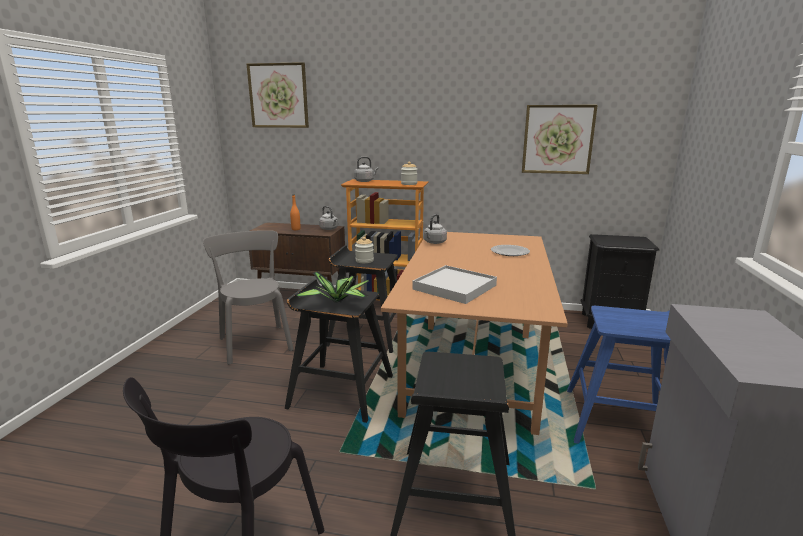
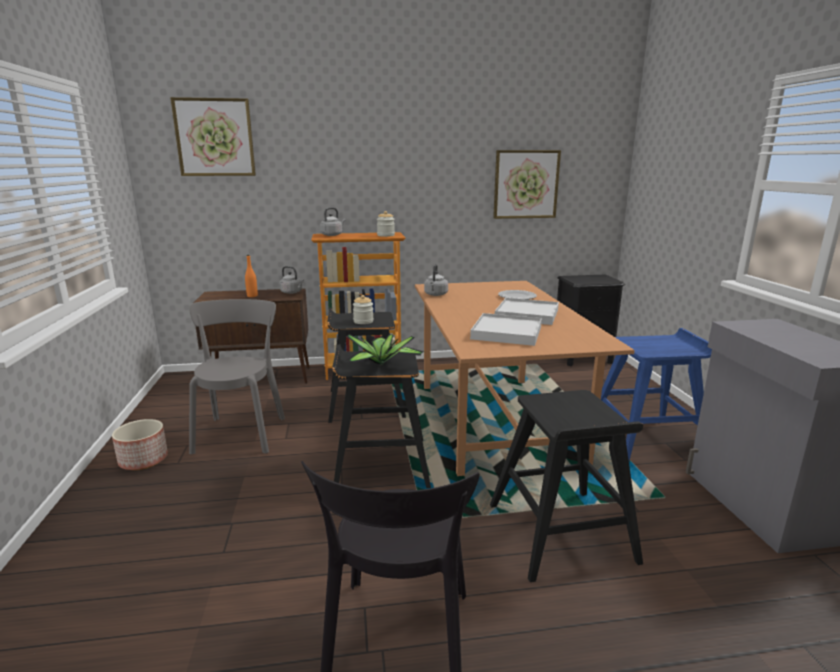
camera: 20 degrees left, 0 degrees up
(175, 351) = (144, 460): none -> planter
(255, 342) = (241, 432): grey chair -> grey chair turned 45 degrees clockwise
(497, 271) = (526, 314): none -> white tray

